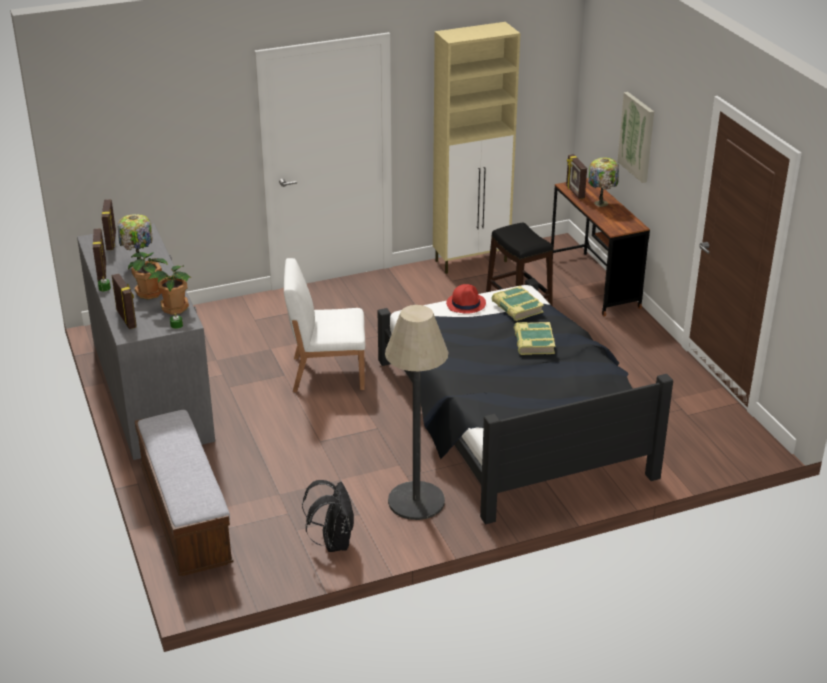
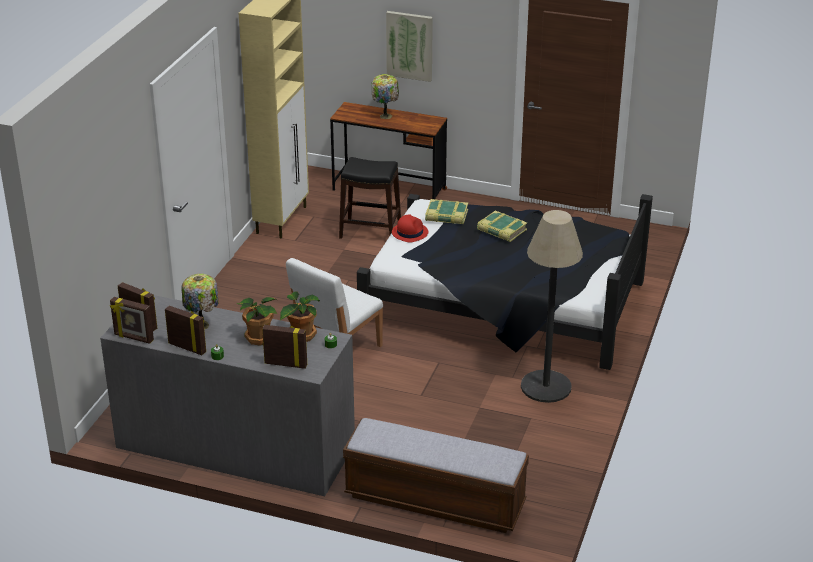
camera: 50 degrees left, 0 degrees up
(333, 542) = (549, 444): black backpack -> none
(574, 192) = (354, 117): picture frame -> picture frame (133, 338)

